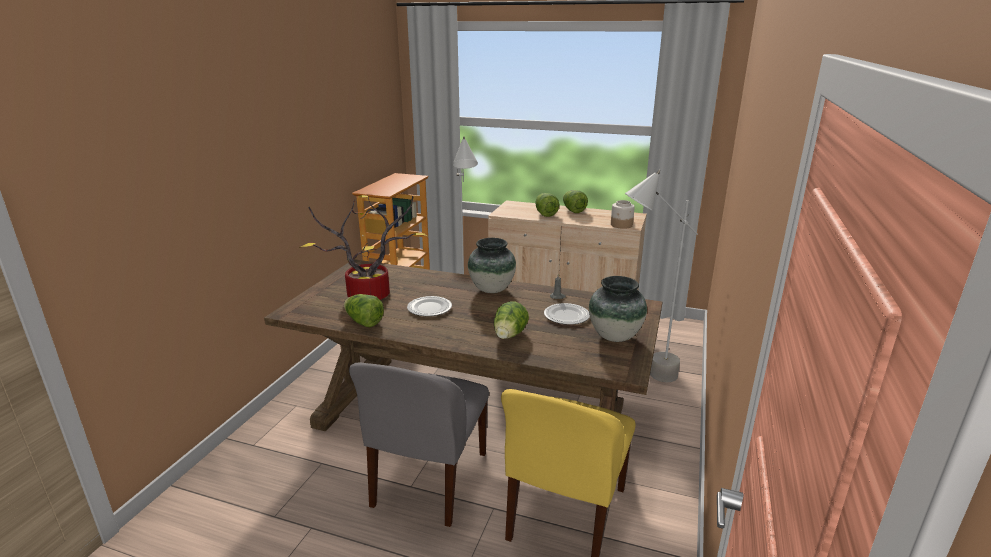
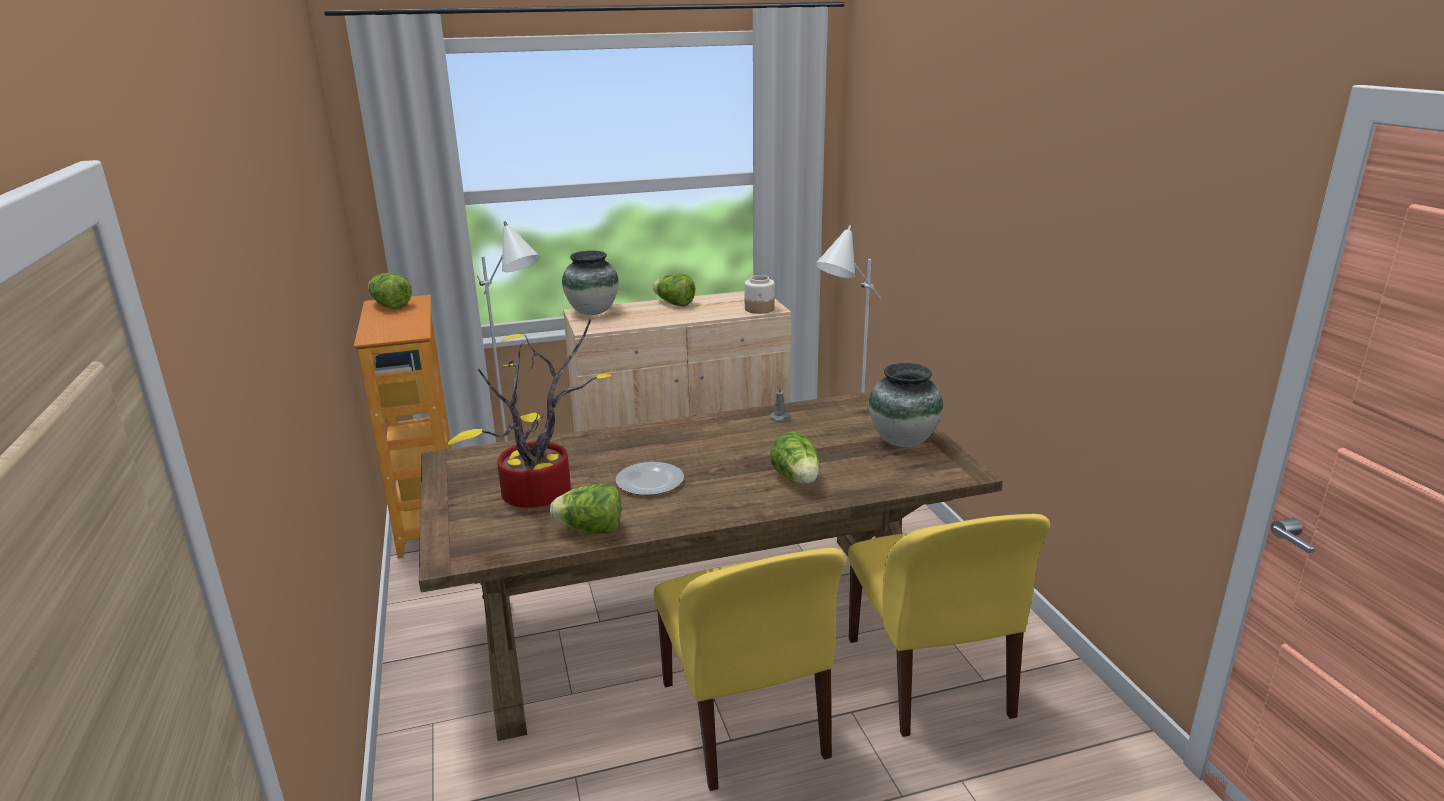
camera: 35 degrees left, 0 degrees up
(428, 481) = (745, 722): grey chair -> yellow chair
(492, 289) = (692, 433): vase -> vase (593, 312)
(545, 214) = (647, 316): lettuce -> lettuce (390, 306)
(567, 316) = (823, 436): plate -> none

